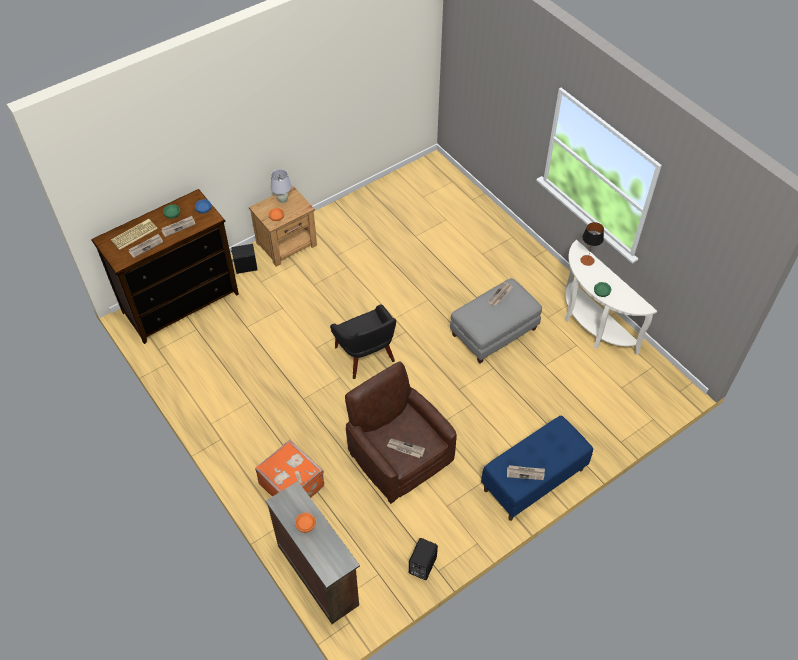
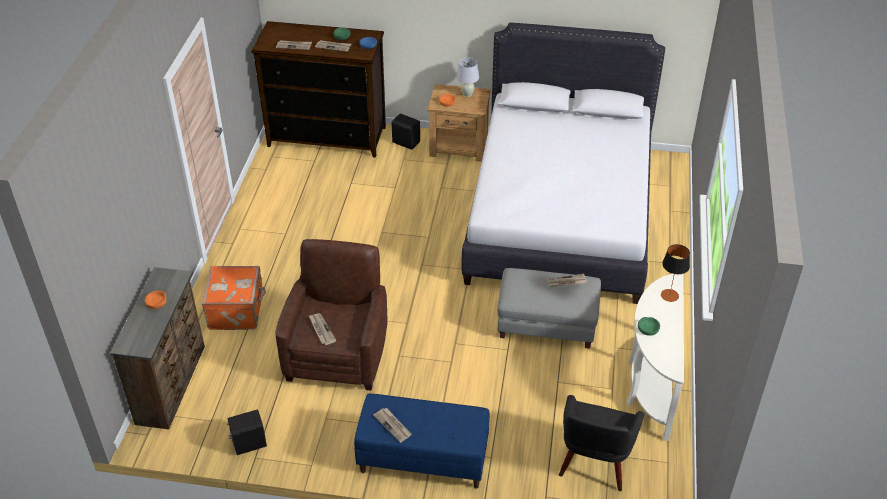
camera: 45 degrees right, 10 degrees down
(134, 234) = (298, 34): keyboard -> none
(366, 357) = (411, 266): black armchair -> black armchair (594, 464)
(412, 249) = (559, 213): none -> white bed

